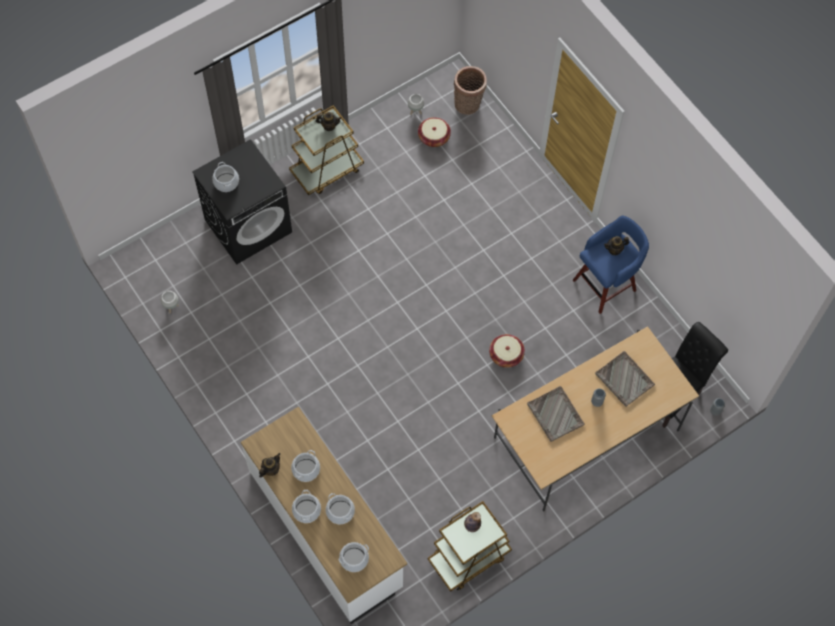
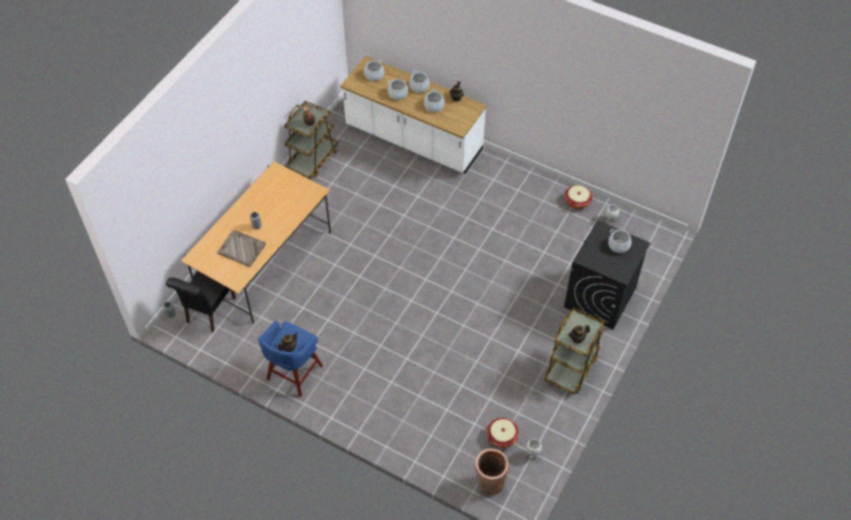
camera: 155 degrees right, 10 degrees down
(506, 355) = (349, 288): basket -> basket (577, 202)
(555, 415) = (283, 207): grey tray -> none

